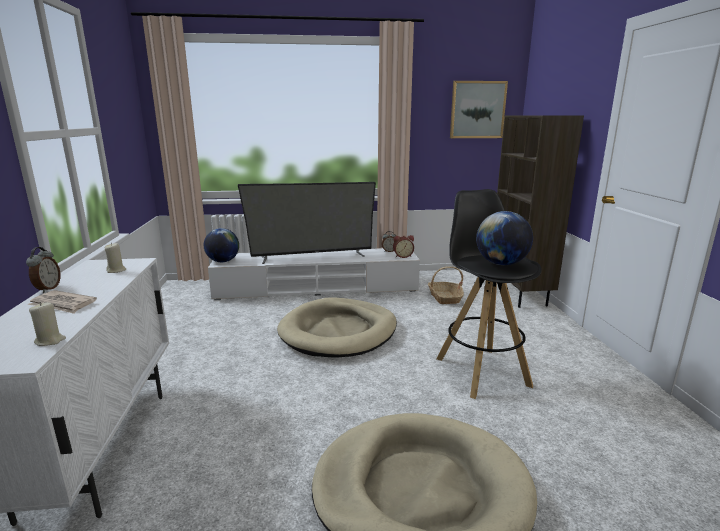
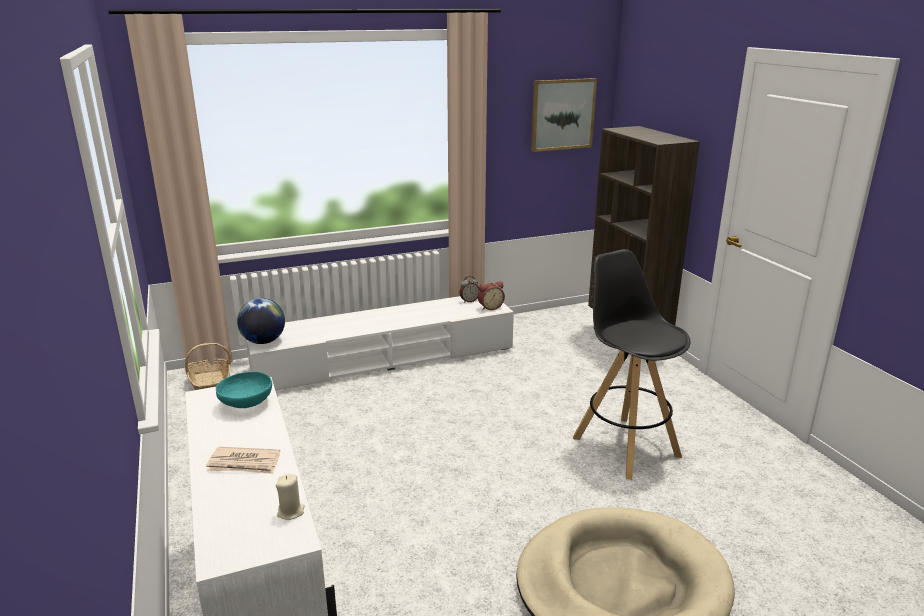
camera: 15 degrees left, 5 degrees up
(47, 289) = (196, 444): alarm clock -> none
(116, 270) = (246, 404): beige candle -> turquoise bowl
(312, 256) = (377, 320): television -> none
(338, 331) = (447, 419): beige dog bed -> none
(445, 298) = (546, 354): basket -> basket (210, 382)
(501, 263) = (650, 336): globe -> none

